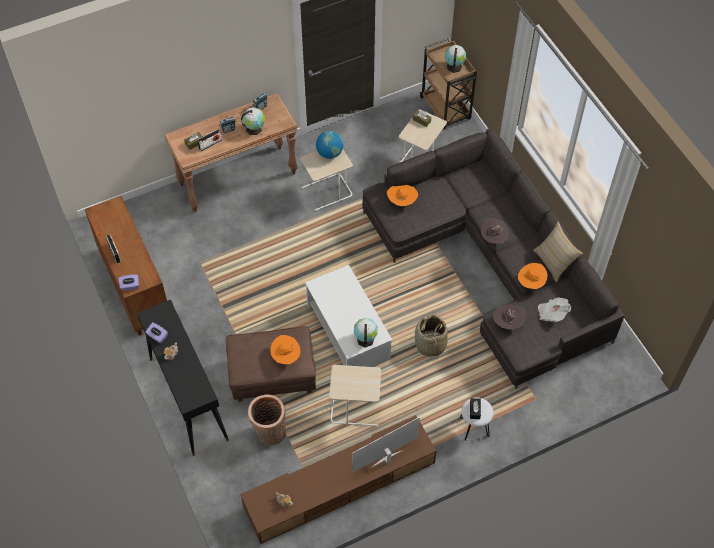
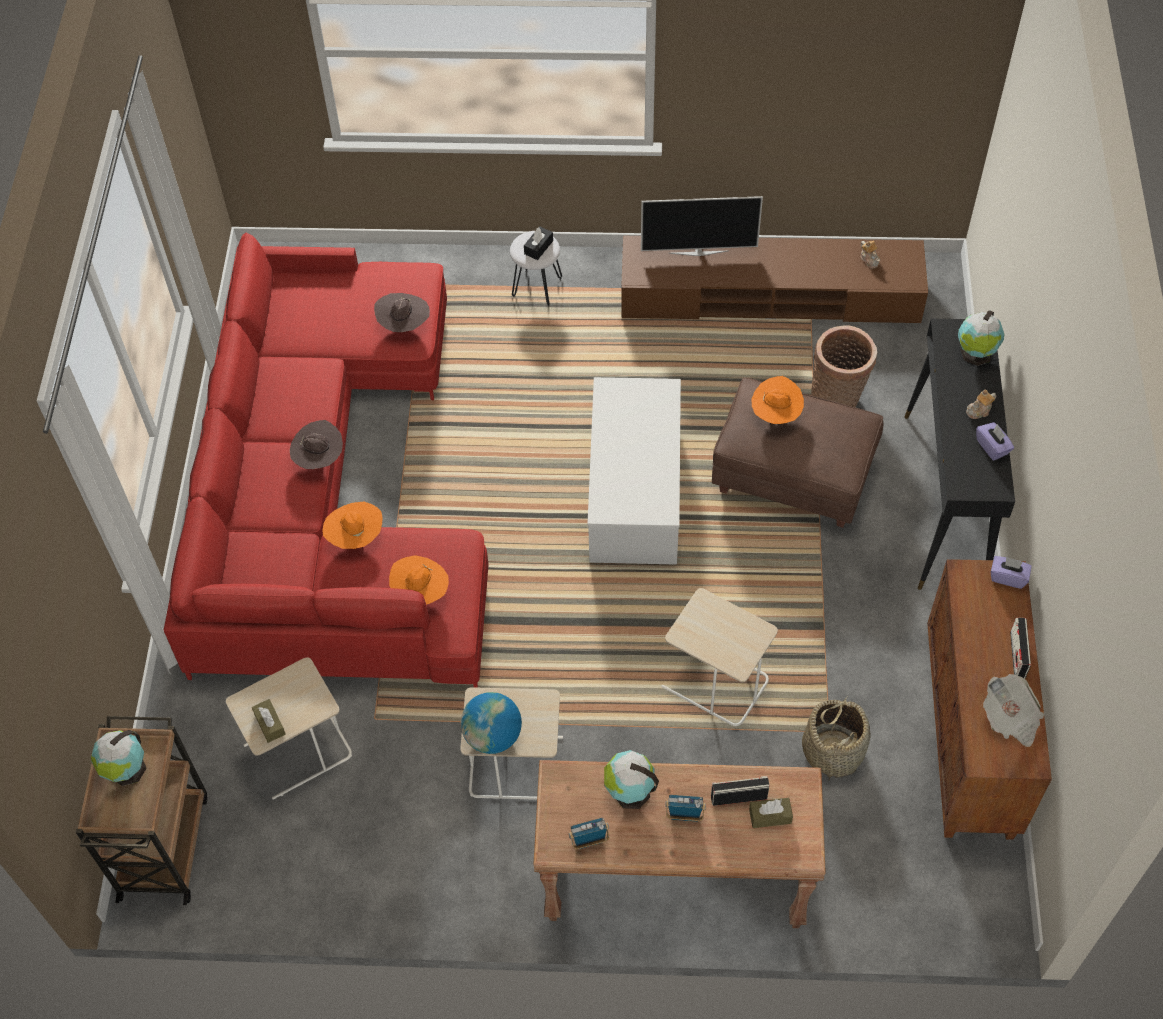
camera: 150 degrees left, 0 degrees up
(356, 407) = (688, 380): beige side table -> beige side table (714, 682)
(365, 338) = (634, 395): globe -> globe (975, 354)
(430, 344) = (519, 418): basket -> basket (833, 750)
(493, 264) = (326, 496): grey sofa -> red sofa
(531, 282) = (321, 365): orange hat -> orange hat (355, 537)
(552, 313) = (329, 310): newspaper -> newspaper (1010, 718)
(554, 262) = (259, 380): beige pillow -> none

